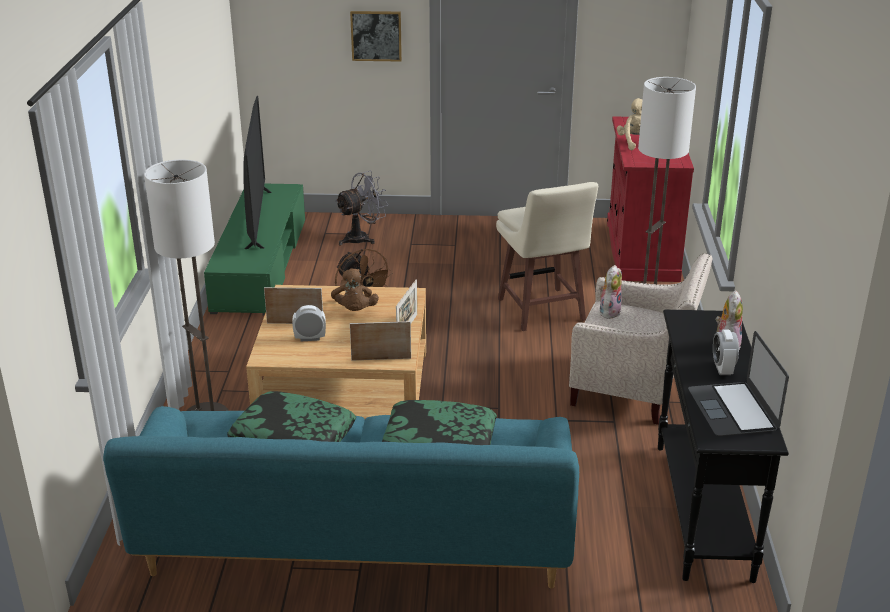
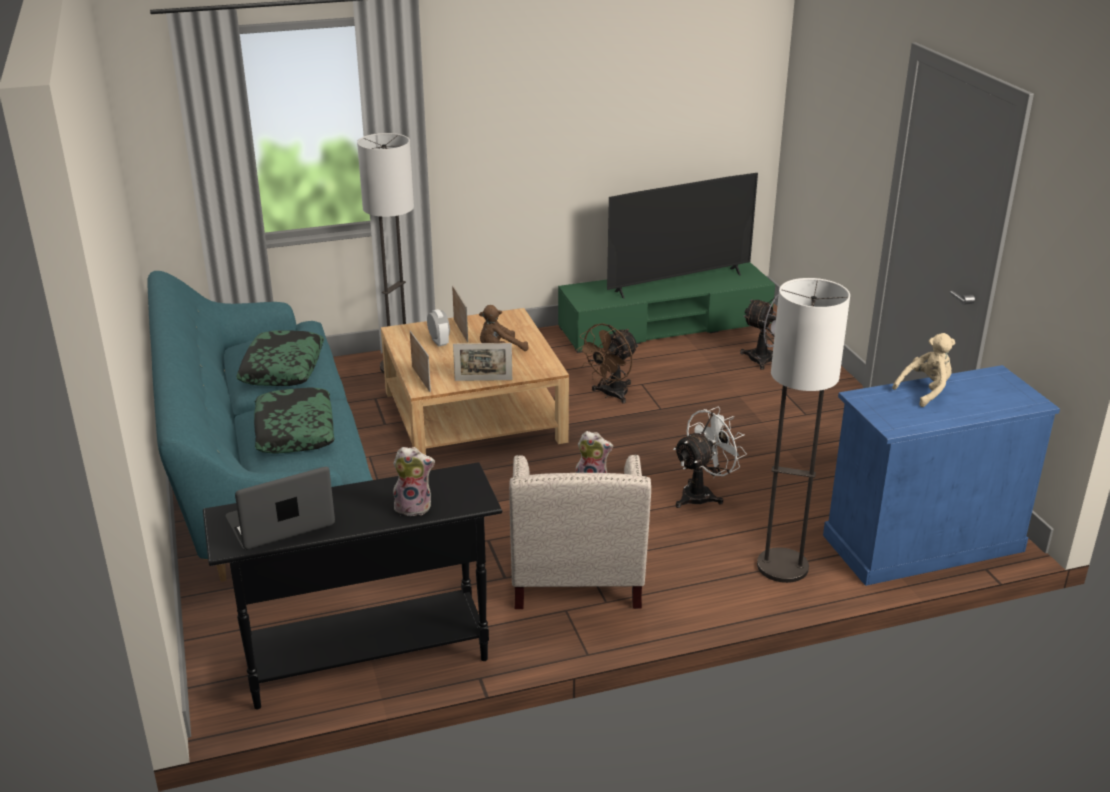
camera: 70 degrees right, 0 degrees up
(376, 35) = (860, 154): picture -> none
(541, 311) = (702, 494): beige stool -> white fan
(641, 251) = (922, 543): red cabinet -> blue cabinet
(722, 369) = (361, 509): alarm clock -> none

